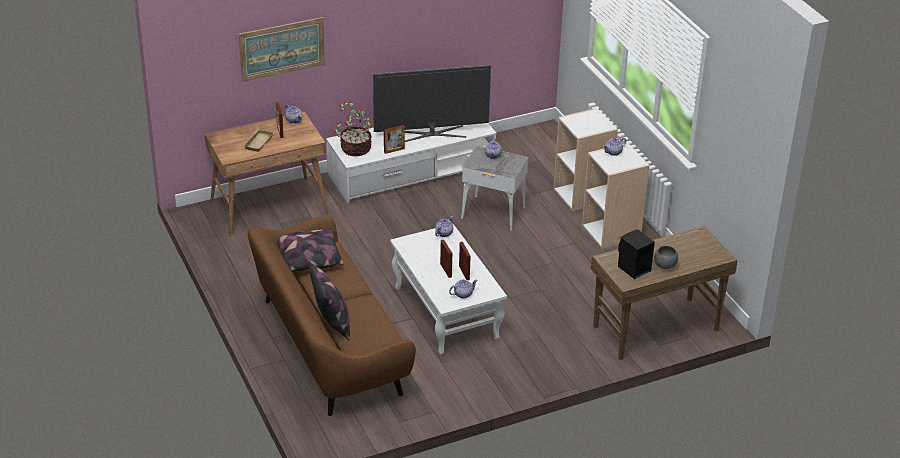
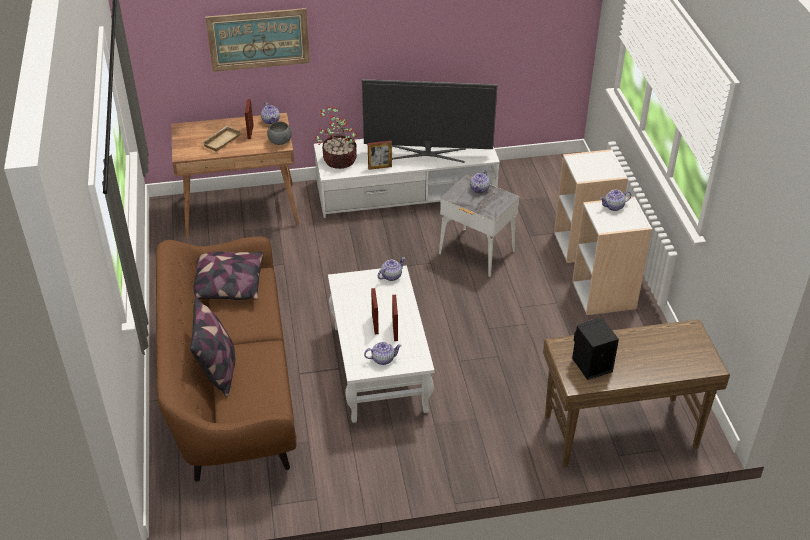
camera: 15 degrees right, 5 degrees up
(664, 265) = (632, 367): grey bowl -> grey bowl (280, 142)

